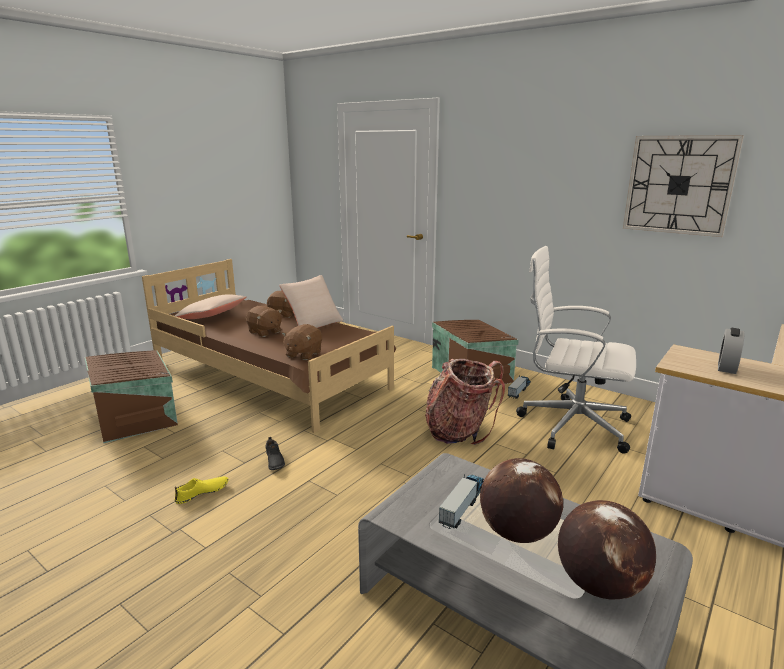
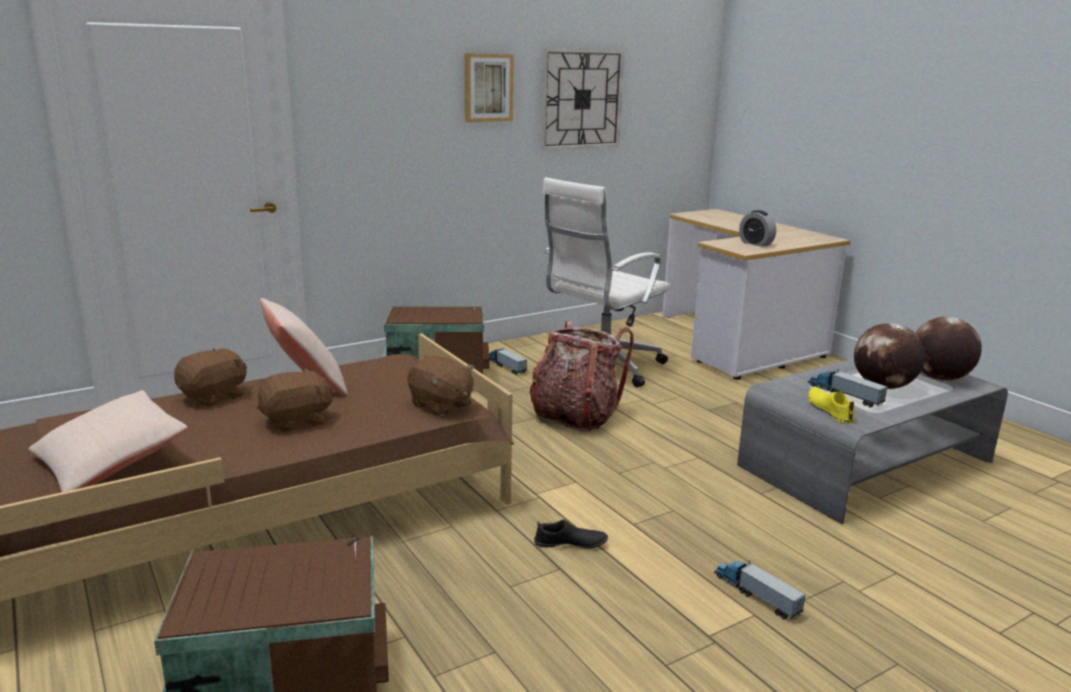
camera: 70 degrees left, 0 degrees up
(202, 493) = (626, 612): yellow shoe -> yellow shoe (829, 410)
(230, 546) = (756, 595): none -> toy truck
(576, 170) = (488, 88): none -> picture

